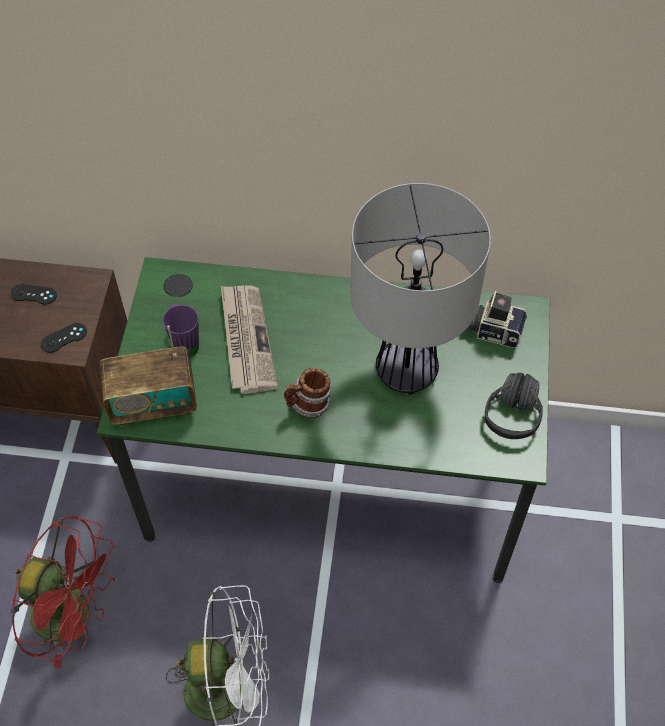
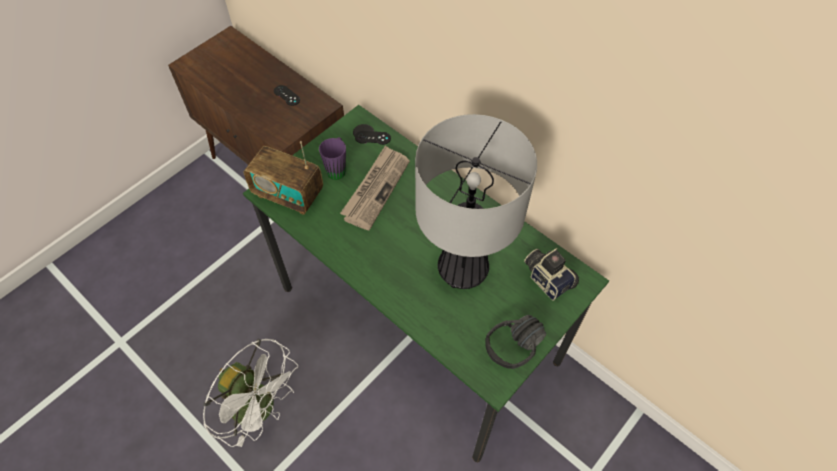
camera: 35 degrees right, 0 degrees up
(64, 338) = (282, 129): black game controller -> black game controller (372, 138)
(74, 615) = (214, 306): red fan -> none
(308, 405) = (379, 253): mug -> none

